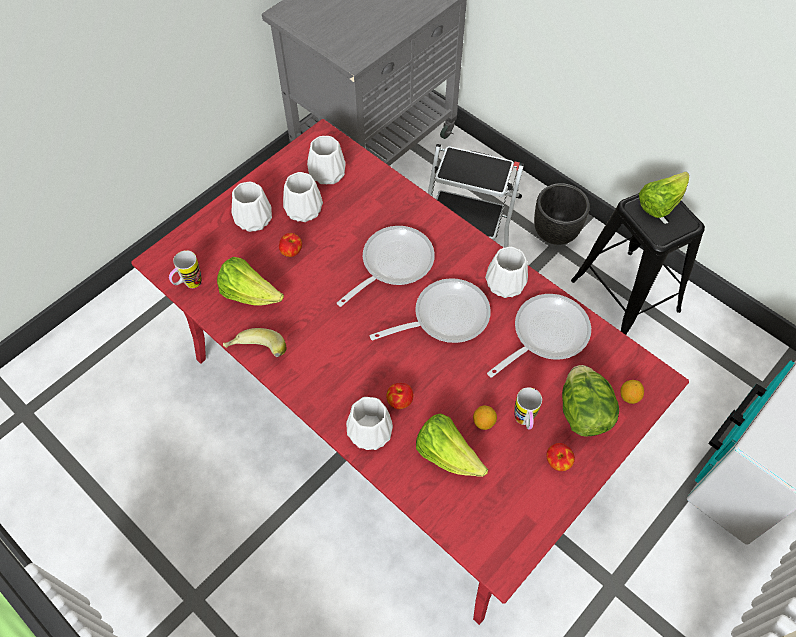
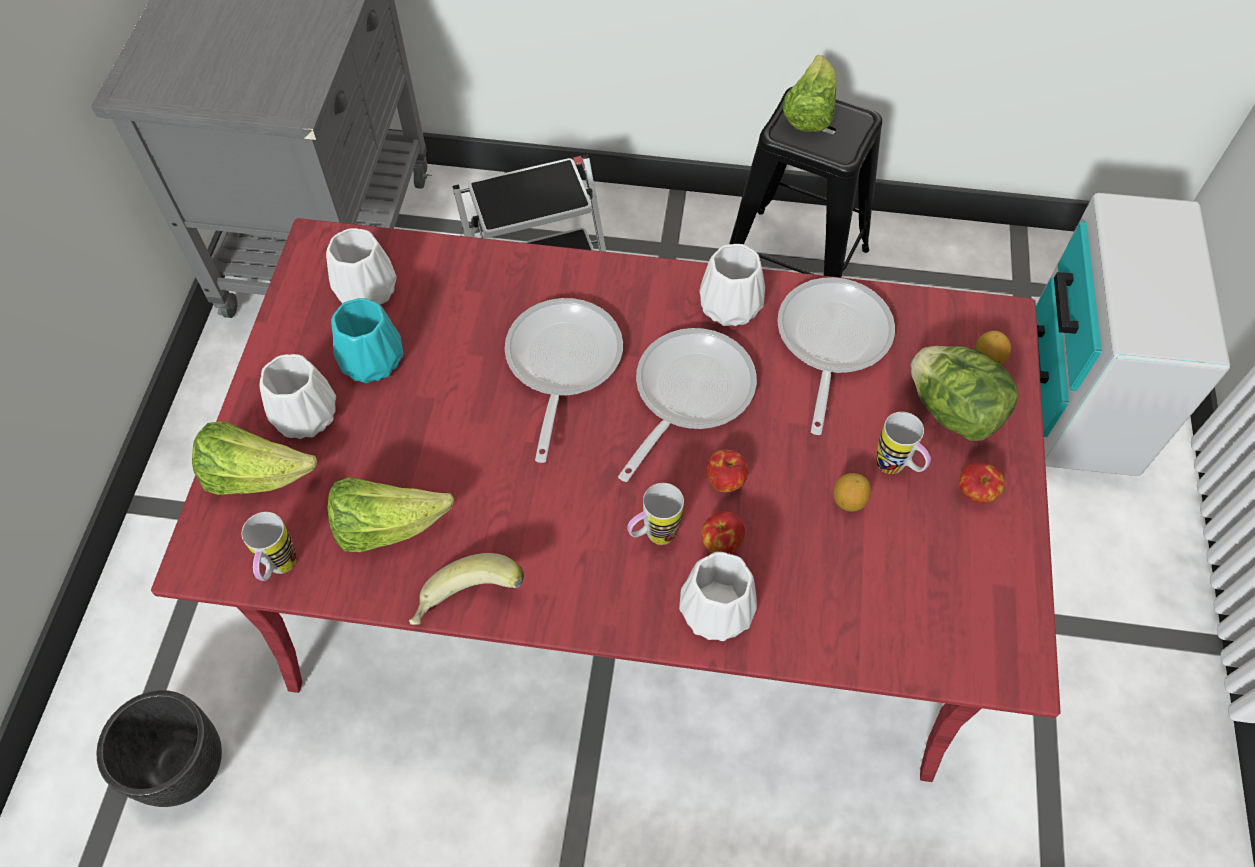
camera: 35 degrees left, 0 degrees up
(291, 252) = (402, 429): apple -> apple (725, 480)
(303, 211) = (373, 362): white vase -> turquoise vase
(368, 377) = (653, 537): none -> mug
(447, 454) = (838, 572): lettuce -> lettuce (256, 476)
(555, 233) = (655, 235): black planter -> black planter (185, 767)

